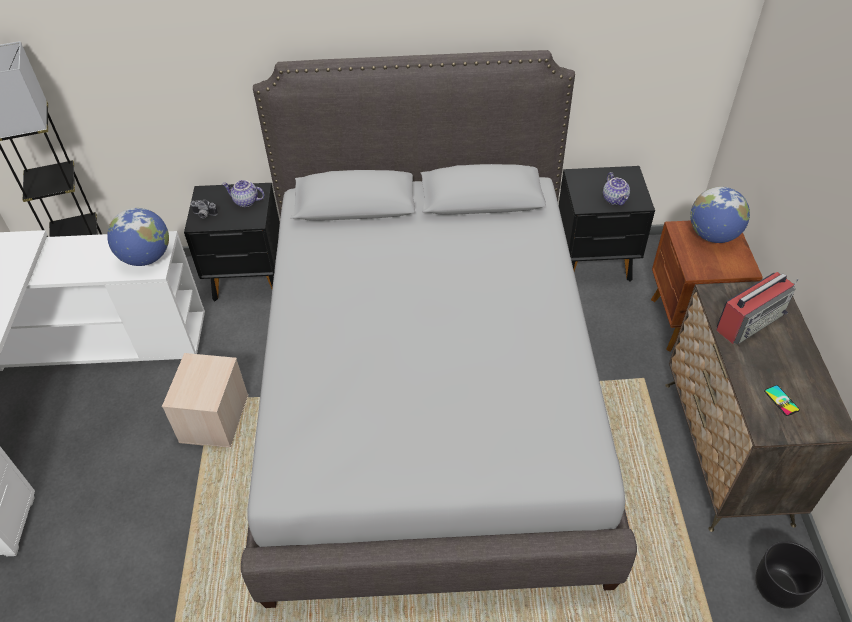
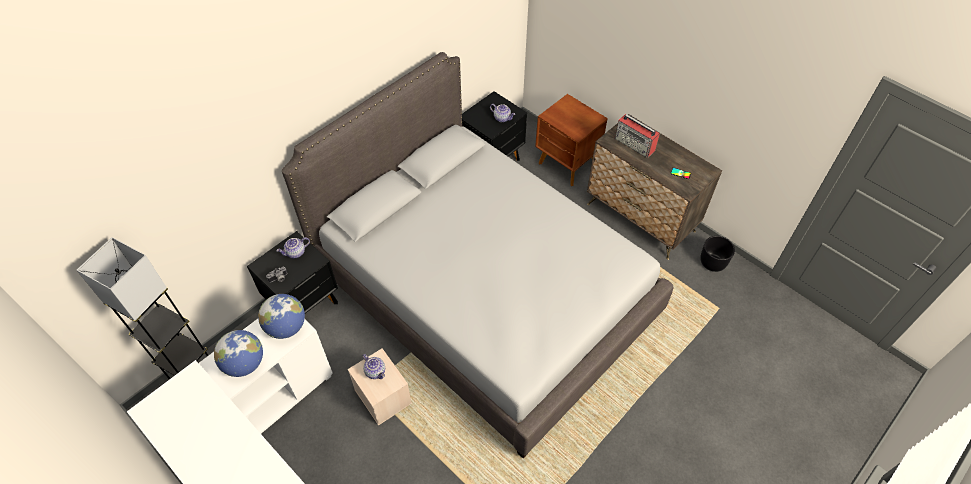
camera: 45 degrees left, 5 degrees up
(204, 375) = (375, 371): none -> teapot
(712, 235) = (566, 110): globe -> globe (245, 364)
(750, 321) = (635, 144): radio -> radio turned 120 degrees clockwise

